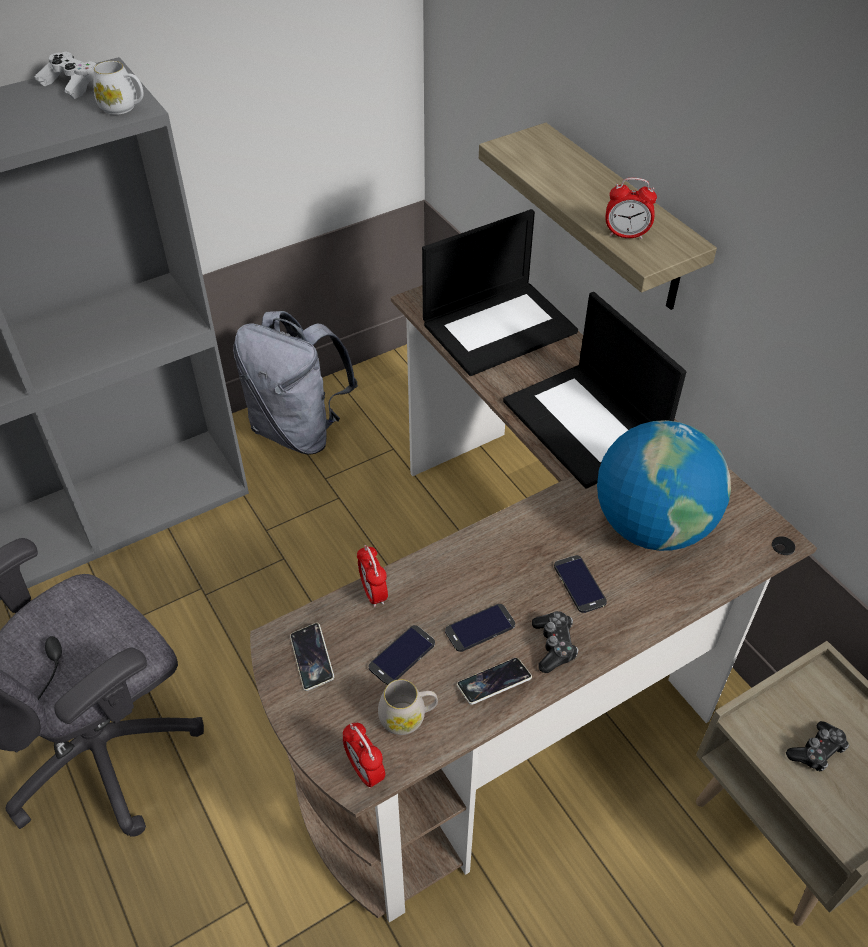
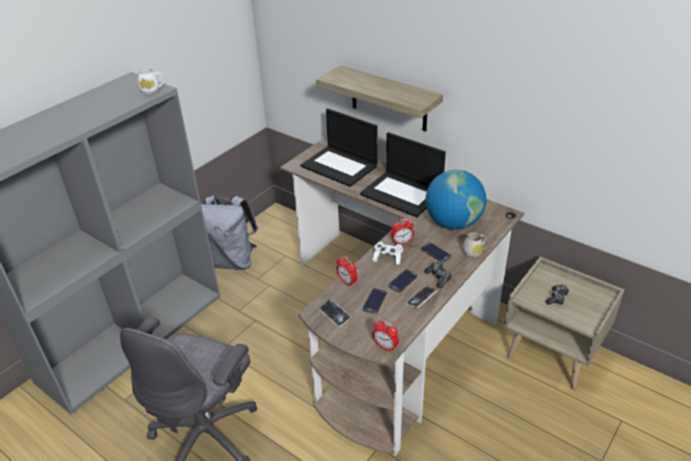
camera: 20 degrees left, 10 degrees down
(71, 85) = (117, 87): white game controller -> white game controller (387, 258)
(408, 717) = (392, 322): white mug -> white mug (474, 251)
(499, 326) = (340, 166): laptop -> laptop turned 90 degrees clockwise
(626, 235) = (403, 98): alarm clock -> alarm clock (402, 243)

